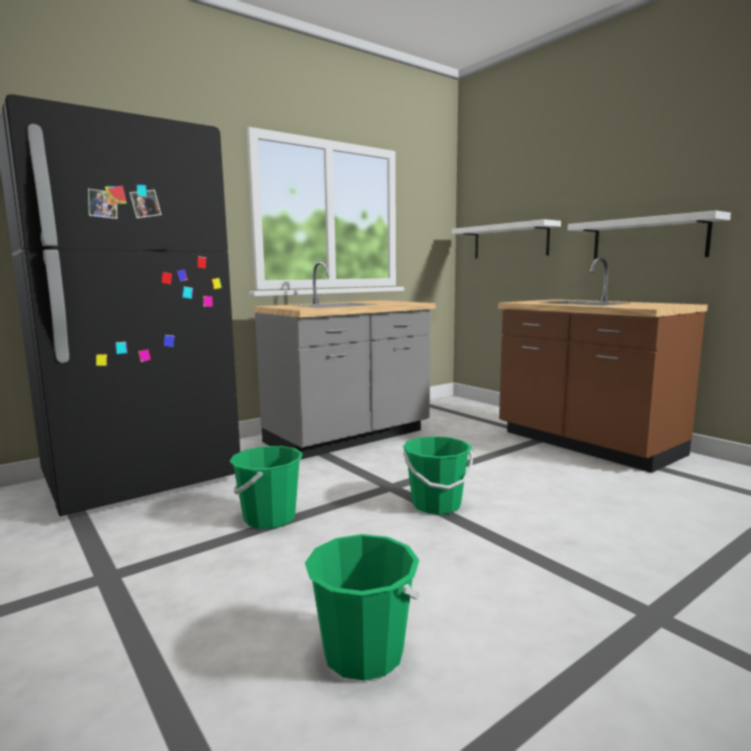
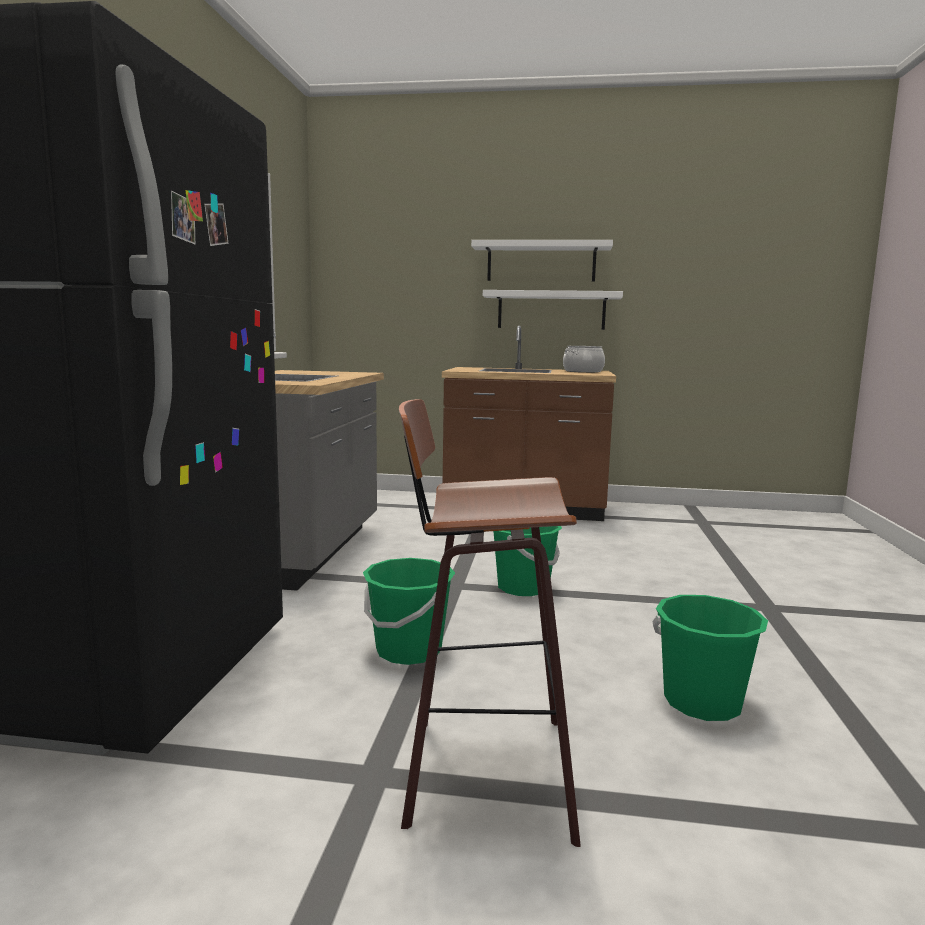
camera: 45 degrees left, 0 degrees up
(143, 606) = (482, 772): none -> stool
(510, 241) = (395, 301): white shelf -> white shelf (541, 262)
(655, 305) = (583, 371): none -> cooking pot

